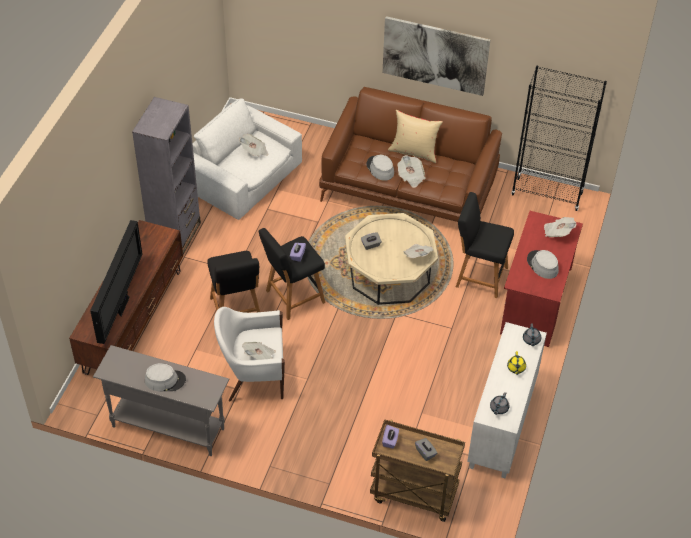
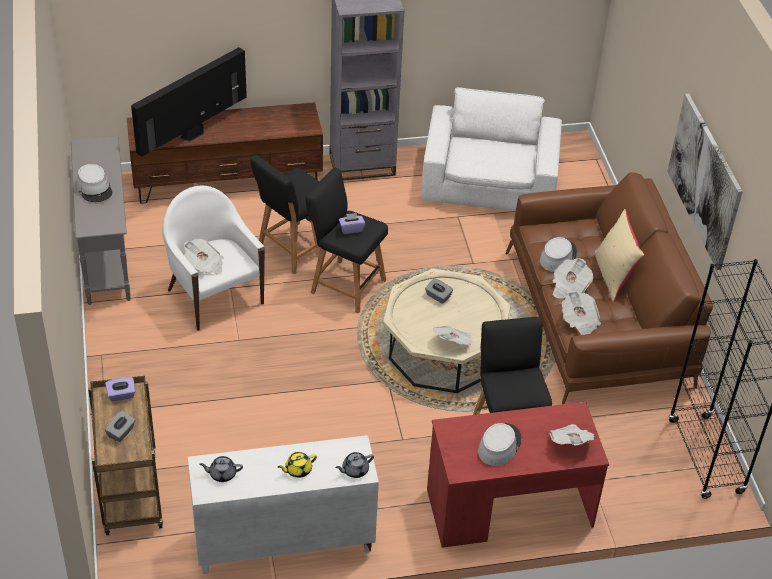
camera: 60 degrees right, 5 degrees down
(122, 304) = (192, 134): television -> television turned 150 degrees clockwise
(254, 151) = (498, 153): newspaper -> newspaper (579, 321)

